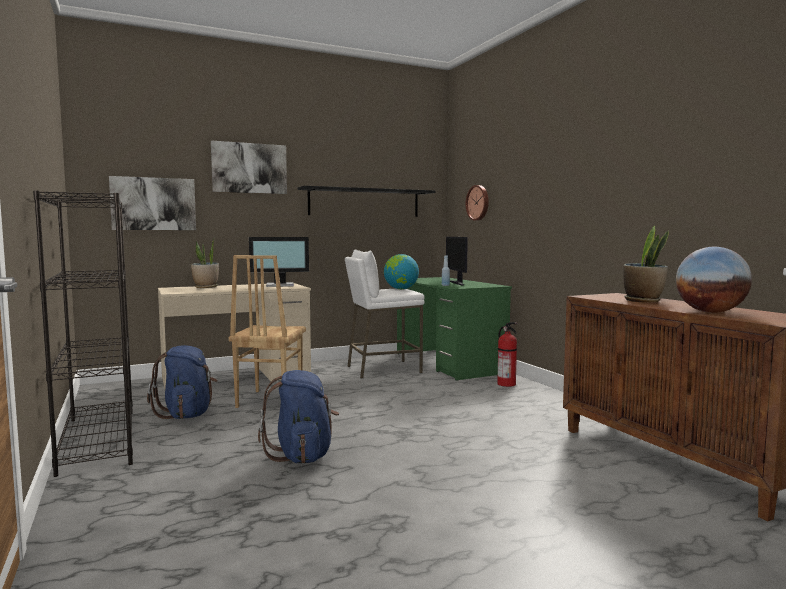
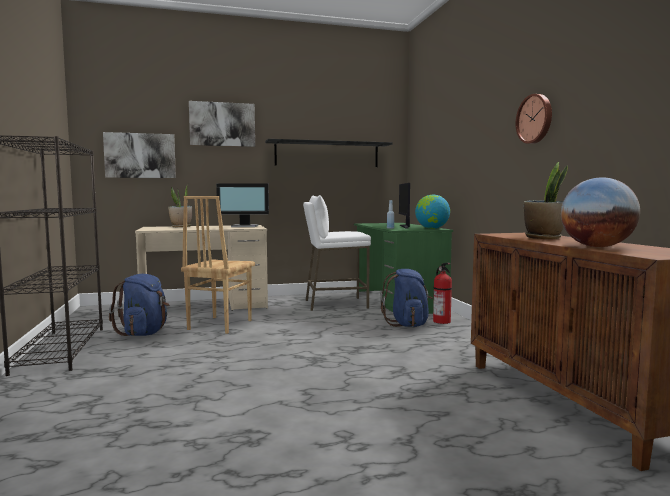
camera: 10 degrees right, 0 degrees up
(302, 455) = (214, 372): blue backpack -> blue backpack (407, 324)
(401, 289) = (352, 231): globe -> globe (432, 228)
(478, 203) = (429, 152): wall clock -> wall clock (535, 119)

